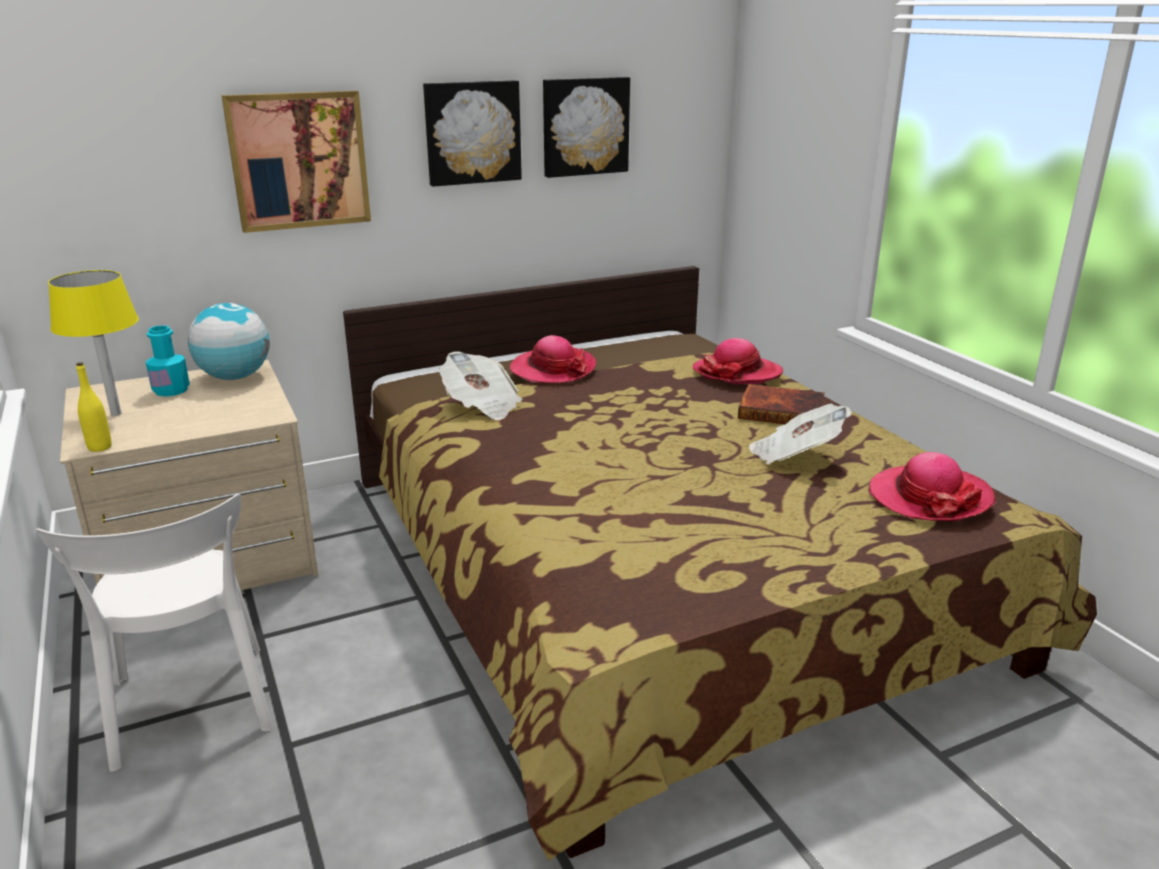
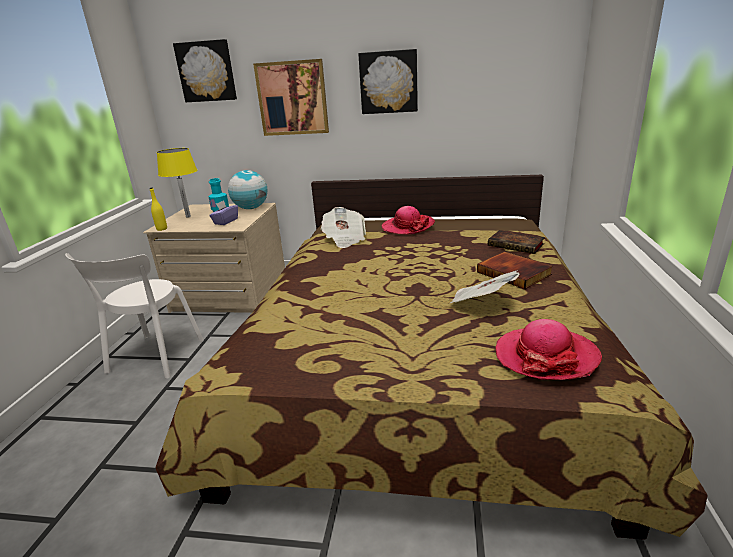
camera: 35 degrees right, 0 degrees up
(227, 410) = (225, 221): none -> purple tissue box
(584, 126) = (463, 78): picture -> picture (206, 71)
(737, 373) = (517, 245): hat -> book

